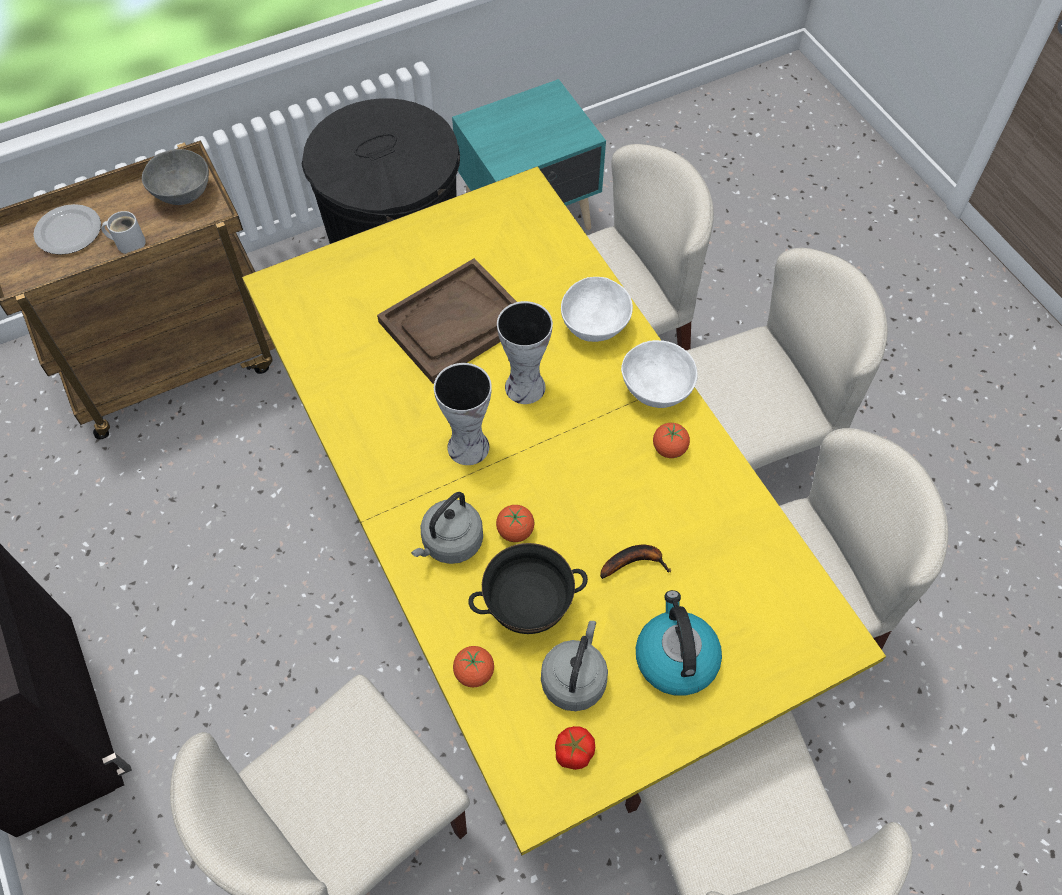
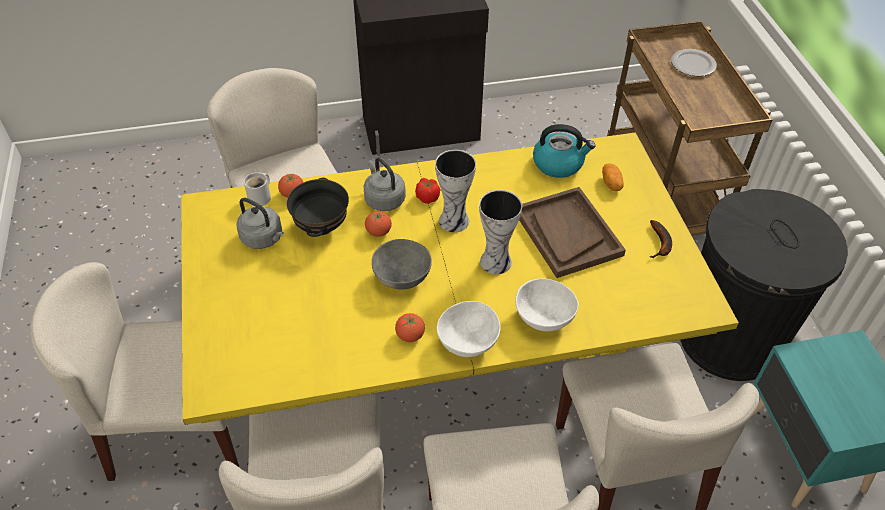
camera: 105 degrees right, 10 degrees down
(128, 242) = (680, 88): white mug -> white mug (261, 197)
(183, 195) = (723, 115): grey bowl -> grey bowl (400, 277)
(352, 290) = (611, 183): none -> potato
(573, 752) = (220, 227): tomato -> tomato (427, 197)
(635, 562) = (327, 289): banana -> banana (661, 244)
(675, 657) = (249, 292): kettle -> kettle (559, 163)

